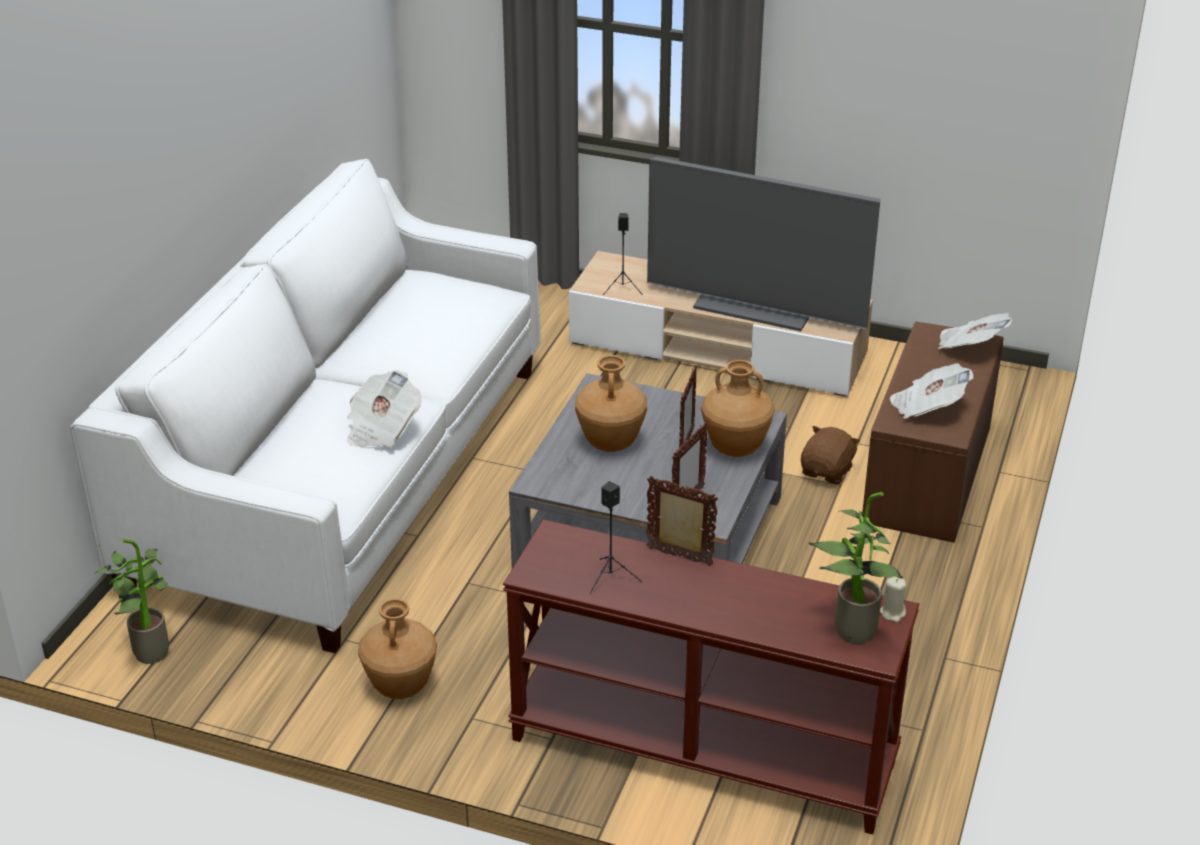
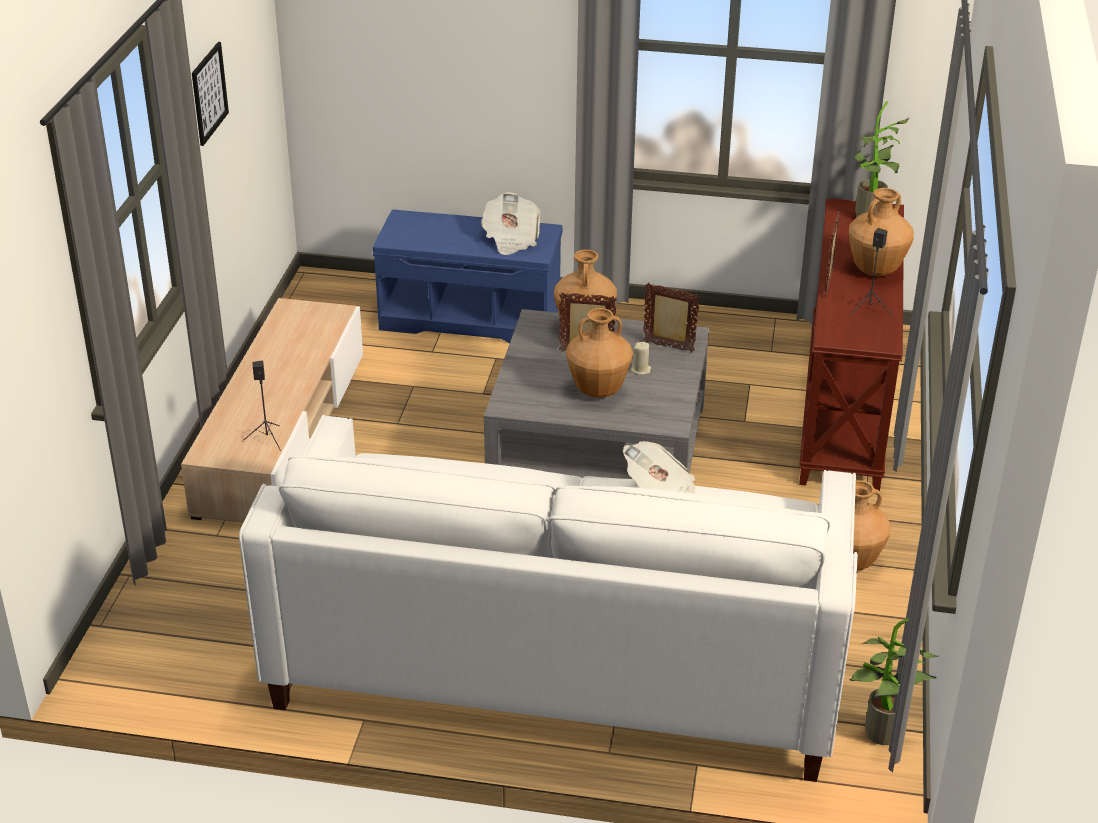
camera: 100 degrees left, 0 degrees up
(706, 605) = (876, 270): none -> brown vase
(756, 306) = (297, 357): television -> none
(827, 472) = (478, 364): brown plush toy -> none
(861, 51) = (209, 93): none -> picture
(892, 613) = (843, 205): beige candle -> beige candle (641, 370)
(929, 475) = (472, 317): brown bench -> blue bench
(970, 347) = (413, 222): newspaper -> none

